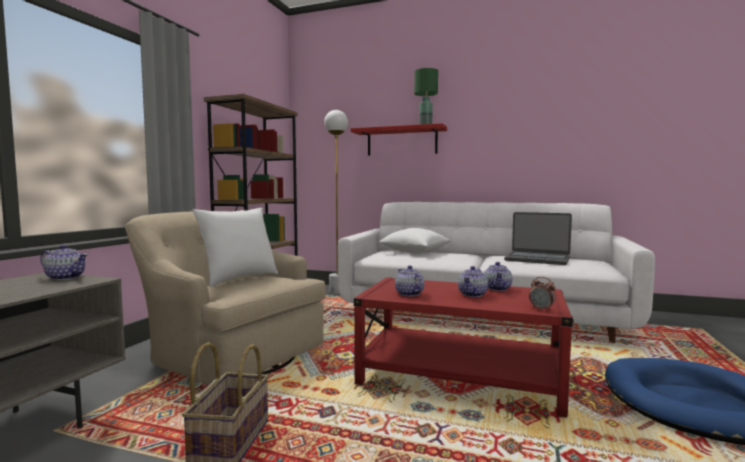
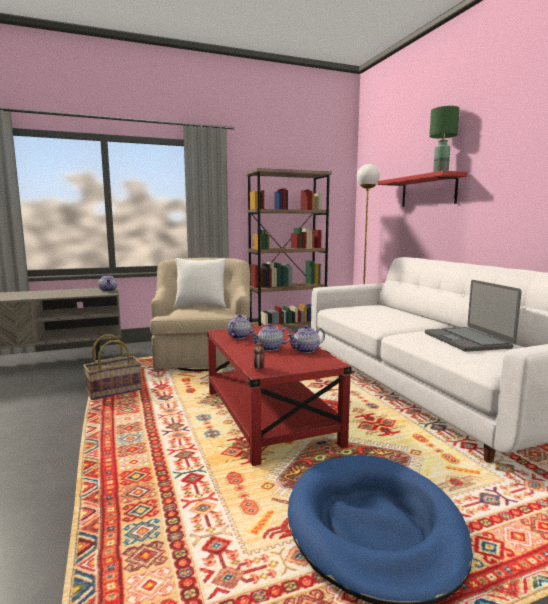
camera: 50 degrees right, 5 degrees up
(414, 252) = (383, 310): white pillow -> none

